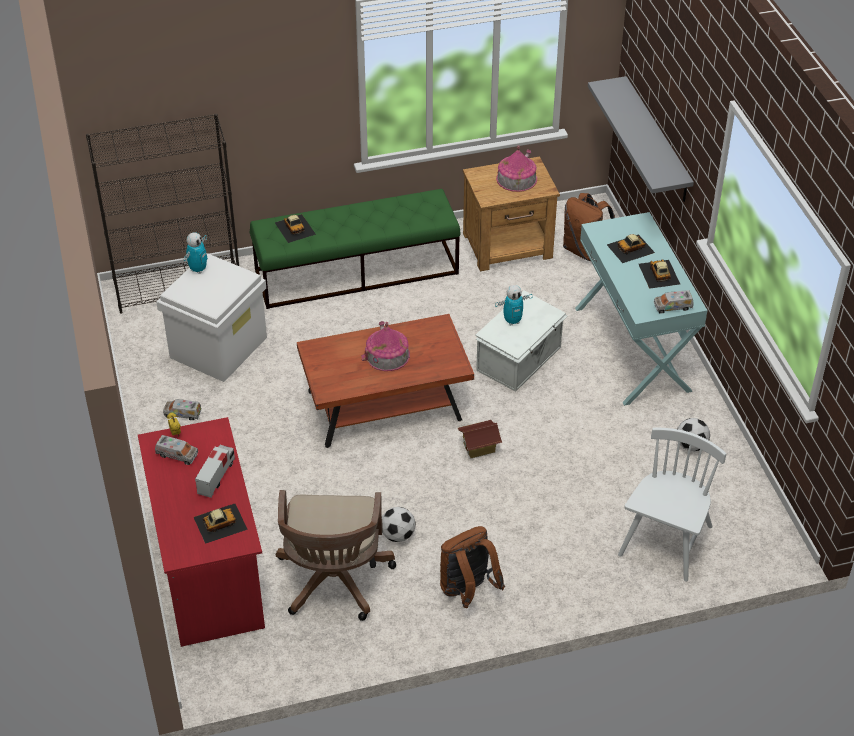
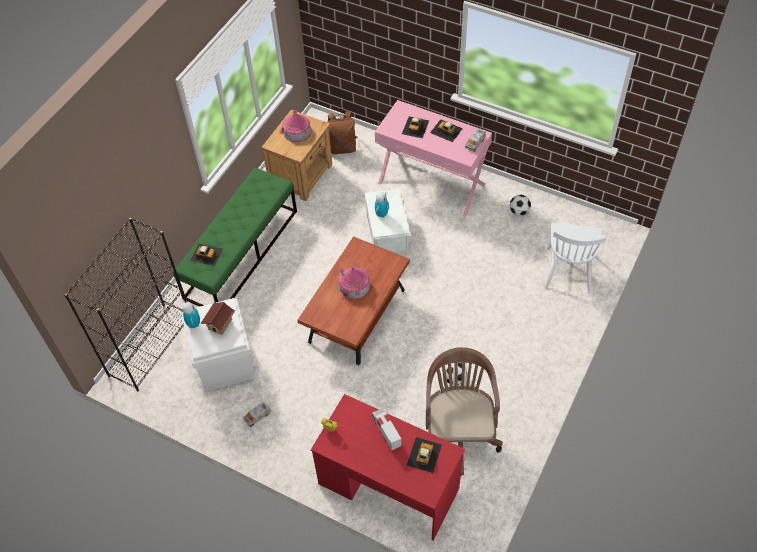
camera: 45 degrees left, 10 degrees up
(177, 455) = (348, 440): toy truck -> none
(334, 583) = (458, 432): brown office chair -> brown office chair turned 135 degrees counterclockwise
(467, 591) = (521, 376): brown backpack -> none
(479, 448) = (431, 297): toy house -> toy house (220, 324)
(633, 348) = (432, 183): turquoise console table -> pink console table
(657, 140) = (371, 55): grey shelf -> none
(666, 541) = (568, 270): white chair -> white chair turned 150 degrees counterclockwise

